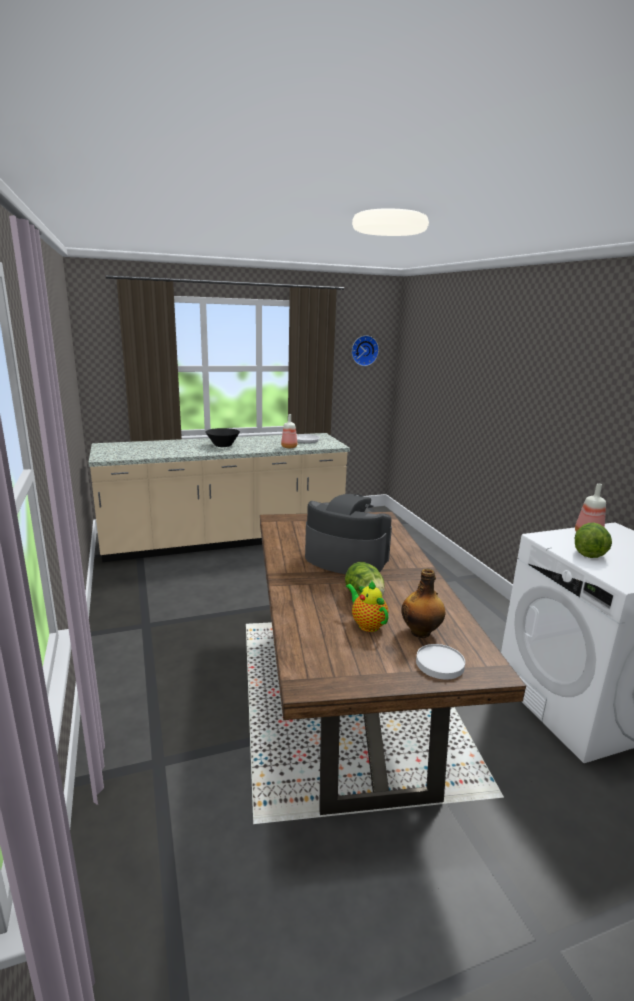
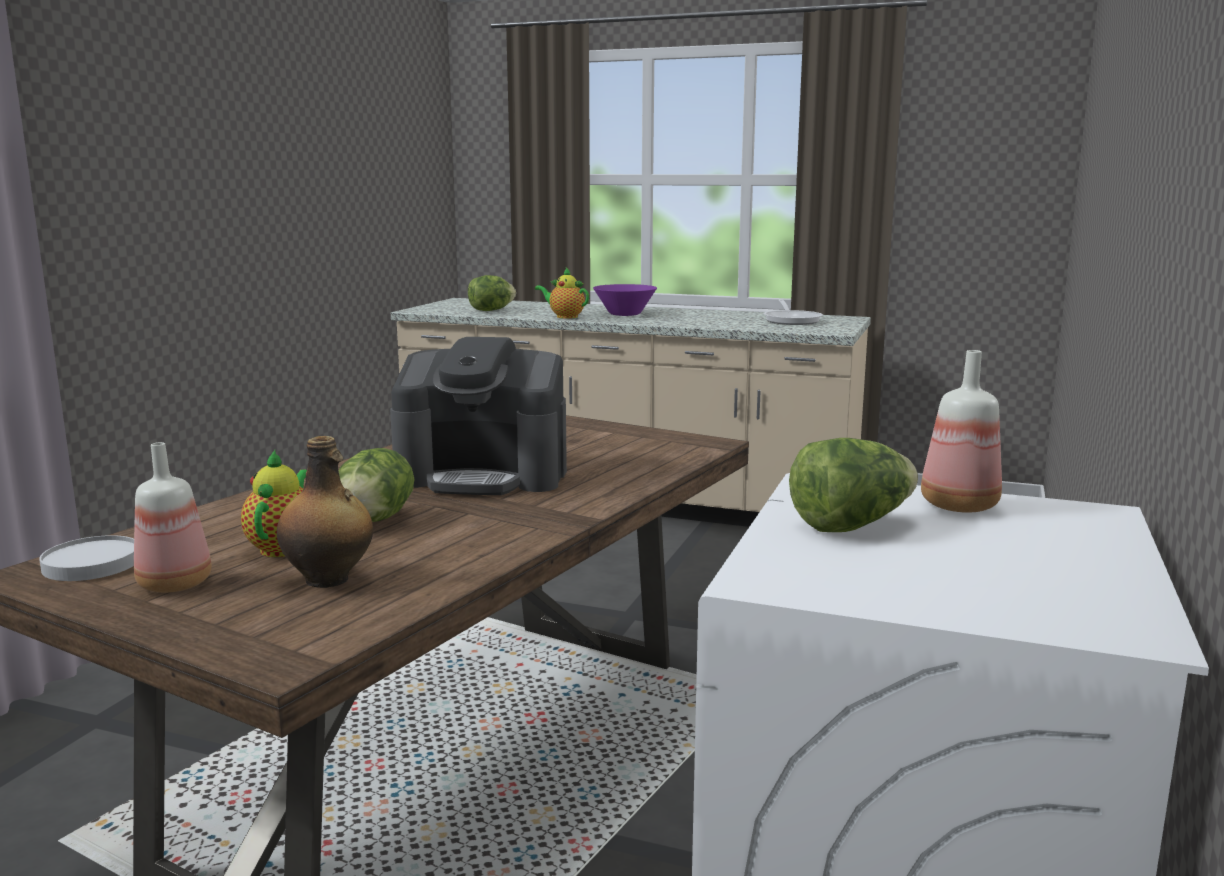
camera: 40 degrees right, 5 degrees down
(146, 452) = (491, 310): none -> lettuce
(199, 452) = (564, 317): none -> teapot
(223, 445) = (624, 314): black bowl -> purple bowl
(289, 447) = (731, 325): bottle -> bottle (176, 583)
(345, 558) = (484, 475): coffee machine -> coffee machine turned 120 degrees clockwise
(364, 350) = (987, 140): wall clock -> none
(439, 664) = (238, 620): white plate -> white plate (91, 563)

